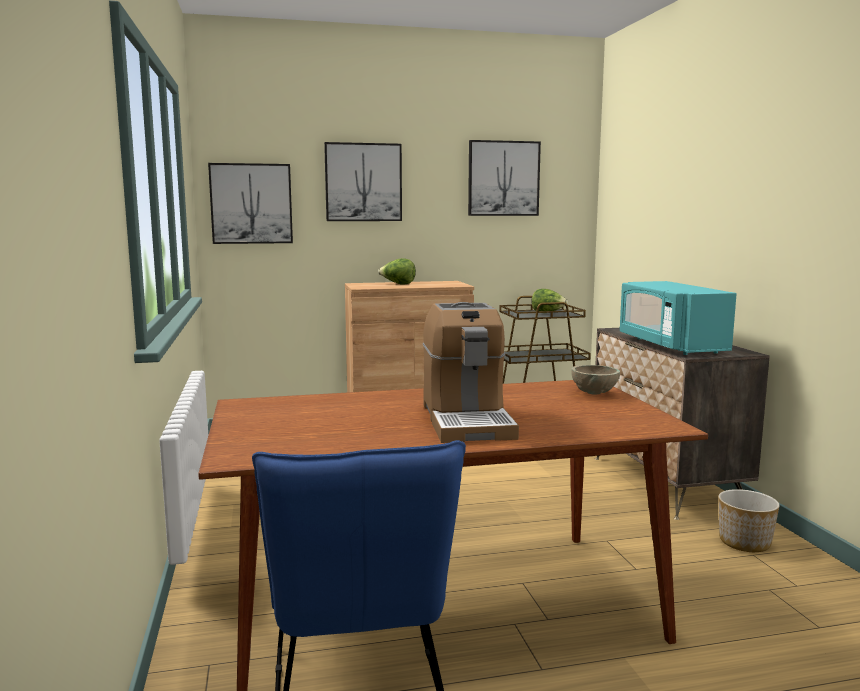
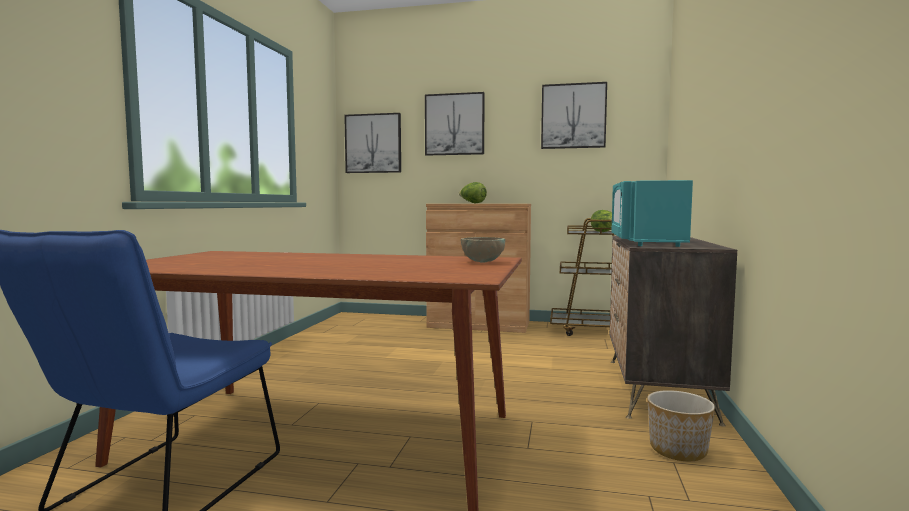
camera: 25 degrees right, 5 degrees down
(466, 420) = (321, 265): coffee machine -> none

